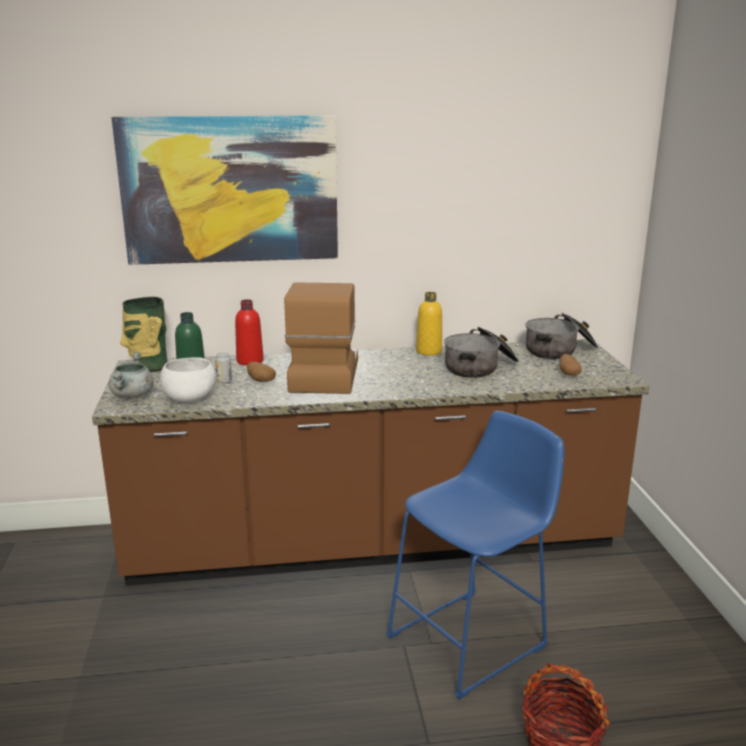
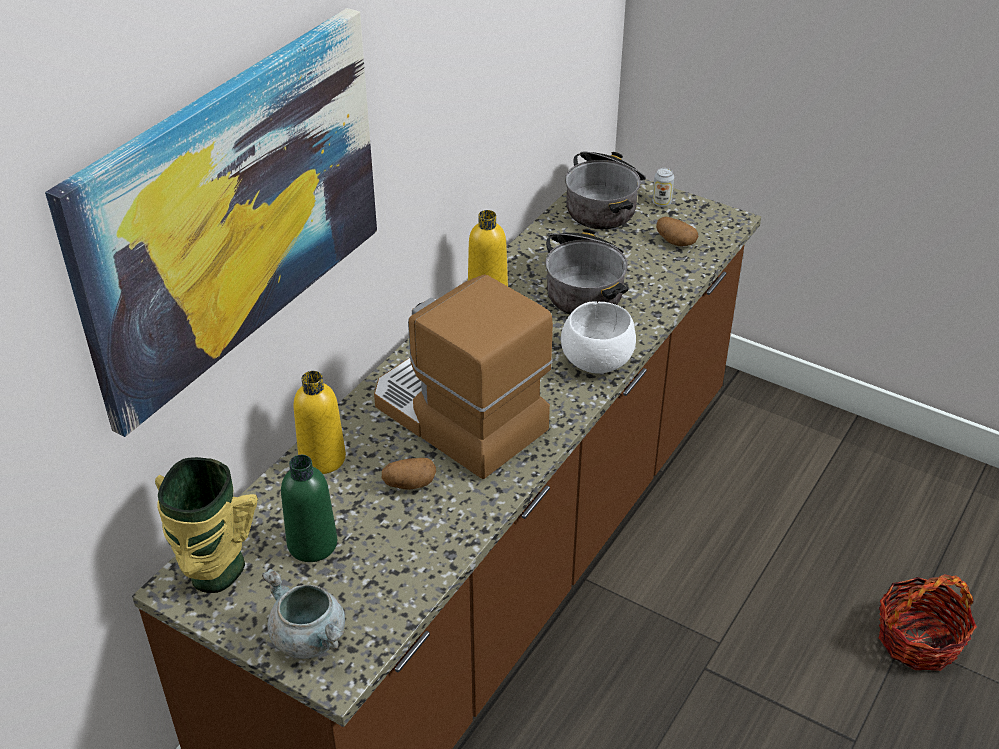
camera: 50 degrees left, 20 degrees up
(189, 399) = (396, 584): white bowl -> white bowl (595, 361)
(224, 381) = (370, 519): can -> can (661, 203)
(250, 361) = (322, 458): red bottle -> yellow bottle
(473, 639) = (741, 606): blue stool -> none

